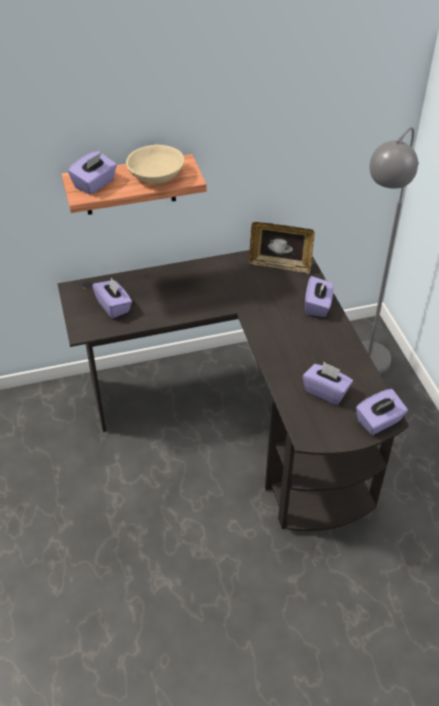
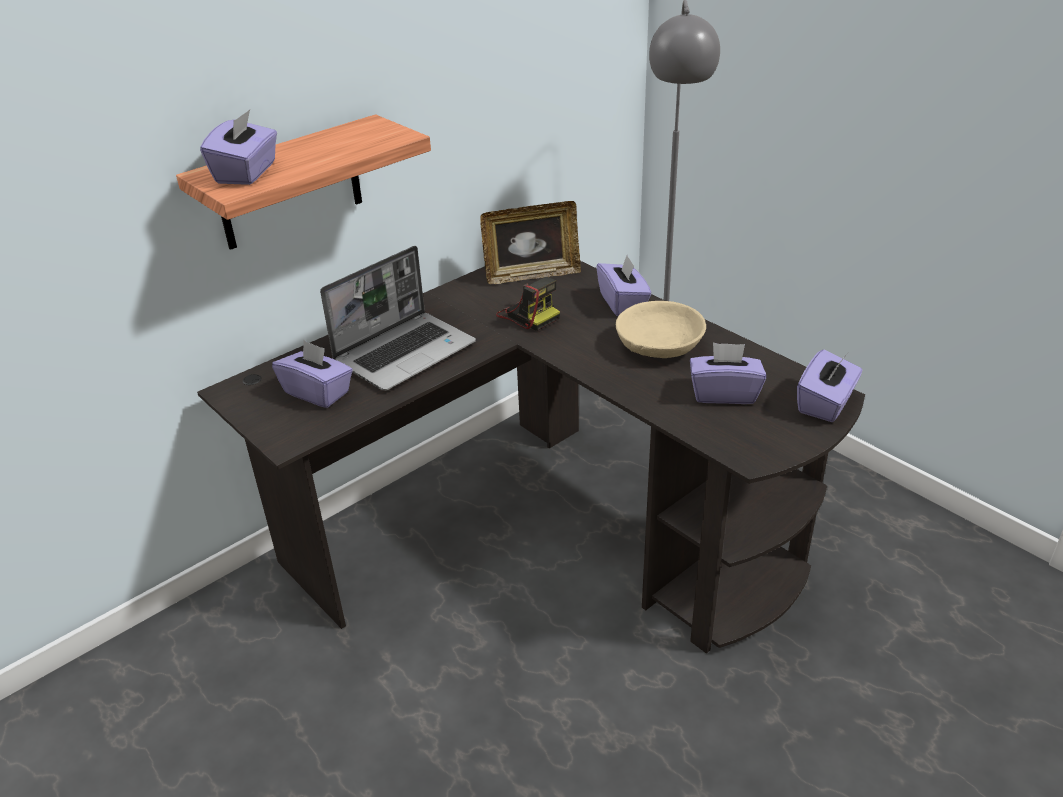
camera: 25 degrees left, 10 degrees down
(156, 175) = (341, 143): beige bowl -> beige bowl (659, 345)
(173, 296) = (405, 352): none -> laptop
(257, 294) = (528, 315): none -> camera

